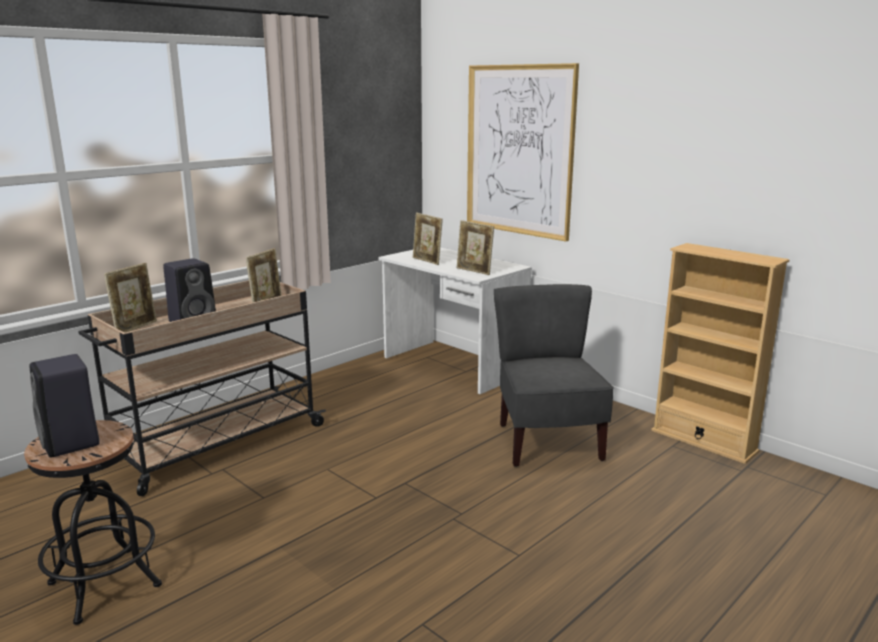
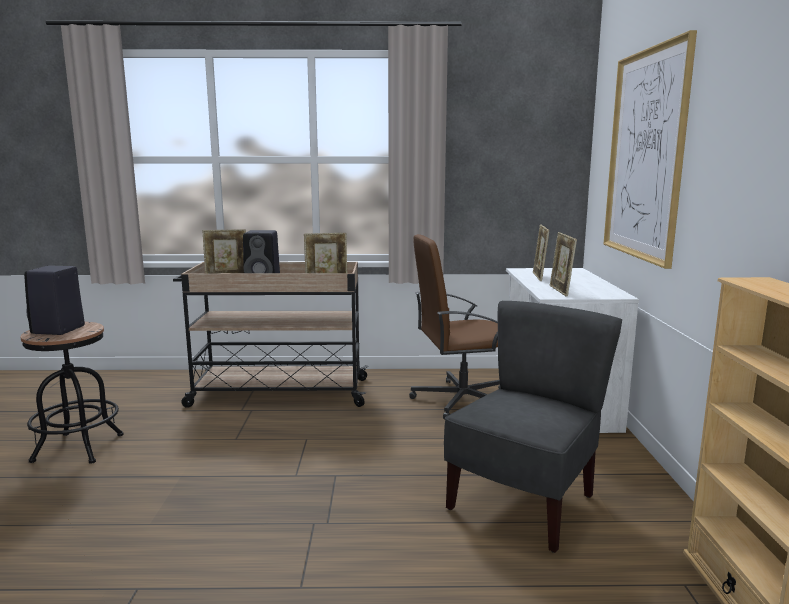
camera: 45 degrees right, 5 degrees down
(388, 390) = (460, 400): none -> brown office chair

